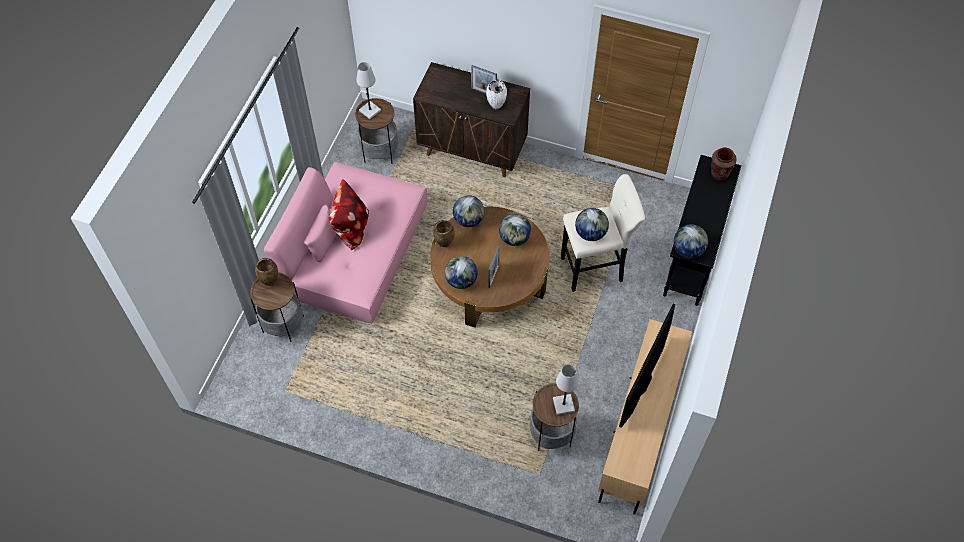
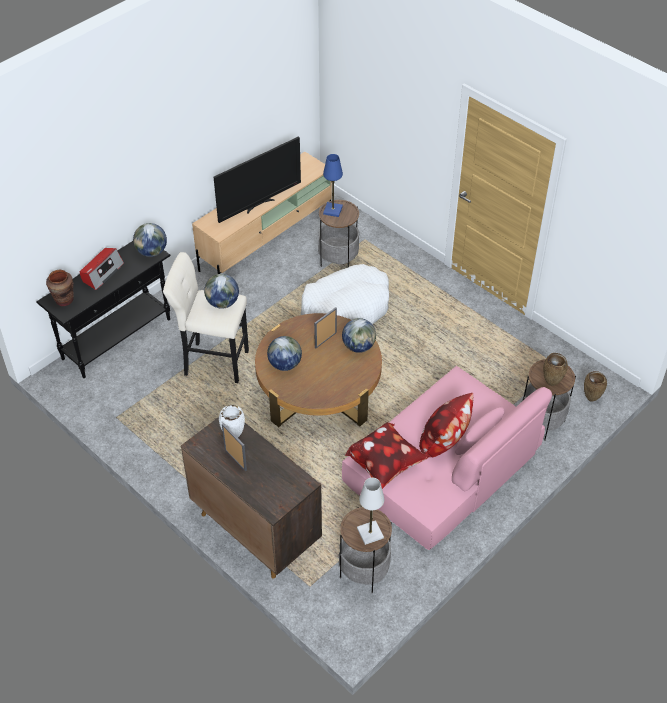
camera: 155 degrees left, 10 degrees down
(388, 191) = (386, 466): none -> pillow
(444, 245) = (357, 383): brown vase -> brown vase (591, 399)
(468, 220) = (319, 398): globe -> none
(511, 376) = (346, 307): none -> white dog bed
(563, 405) = (333, 210): white table lamp -> blue table lamp
(712, 212) = (102, 273): none -> radio

